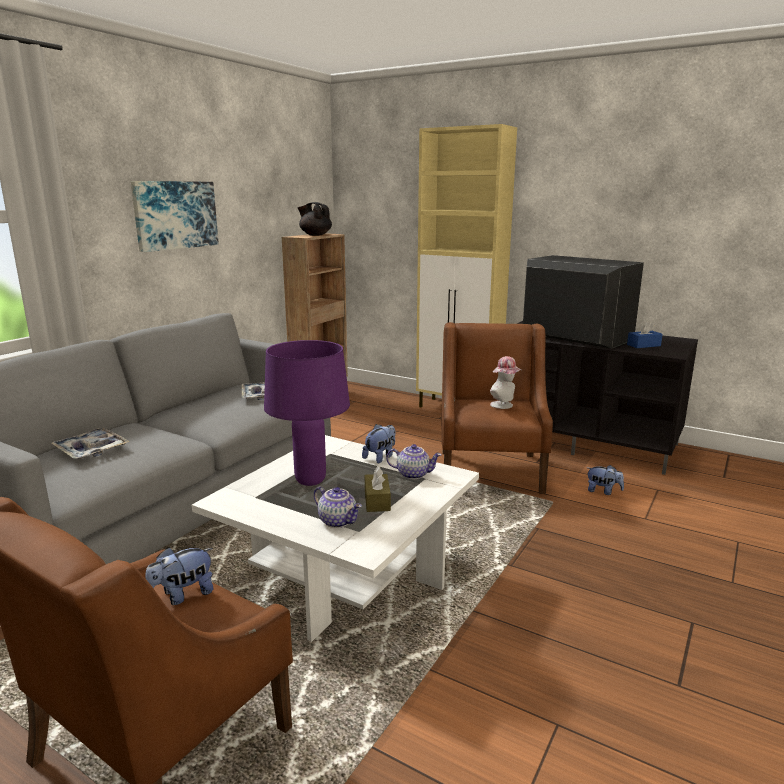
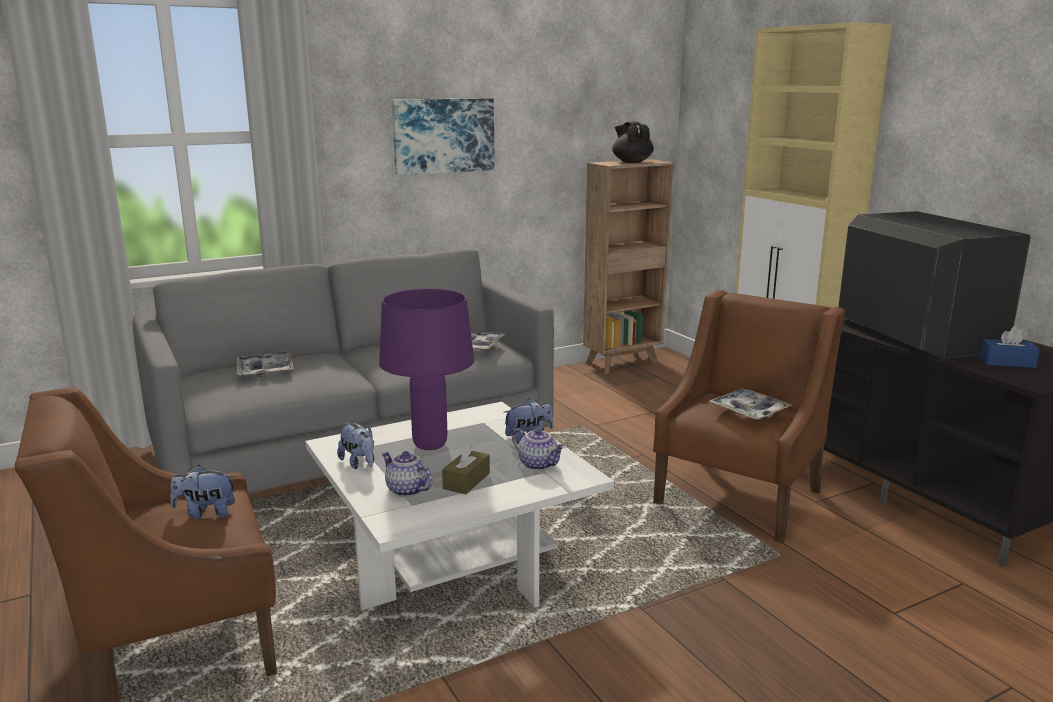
camera: 30 degrees right, 0 degrees up
(338, 521) = (406, 490): teapot -> teapot turned 150 degrees clockwise
(504, 405) = (749, 411): hat -> tray
(603, 491) = (871, 562): plush toy -> plush toy (359, 463)

